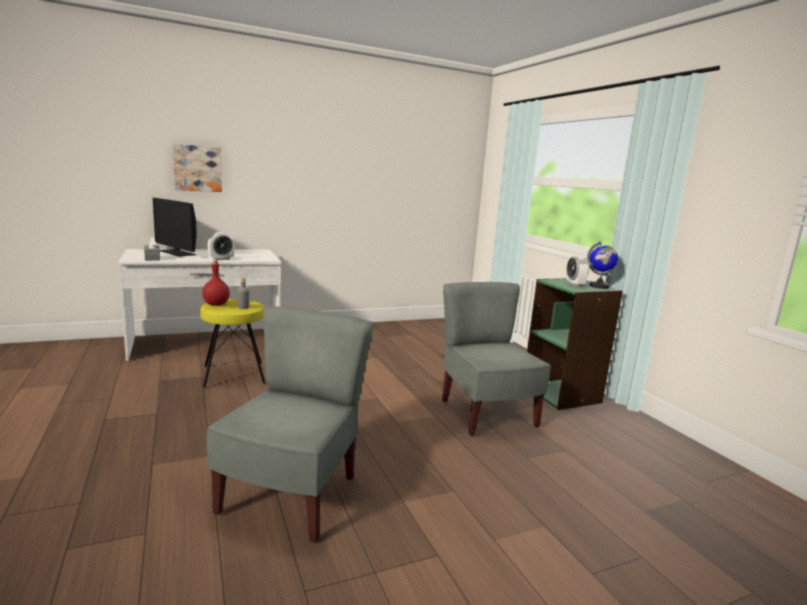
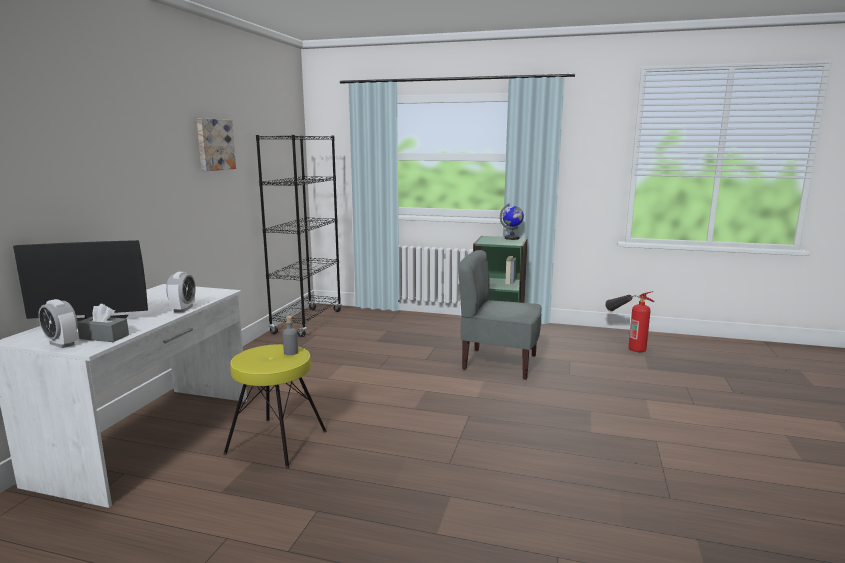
camera: 50 degrees left, 0 degrees up
(197, 168) = (64, 186): picture -> picture (214, 144)
(216, 304) = (257, 362): red bottle -> none
(291, 495) = (551, 472): grey chair -> none
(429, 325) = (307, 322): none -> black bookcase
(575, 285) = (501, 241): alarm clock -> alarm clock (62, 344)
(692, 477) = (626, 344): none -> fire extinguisher

